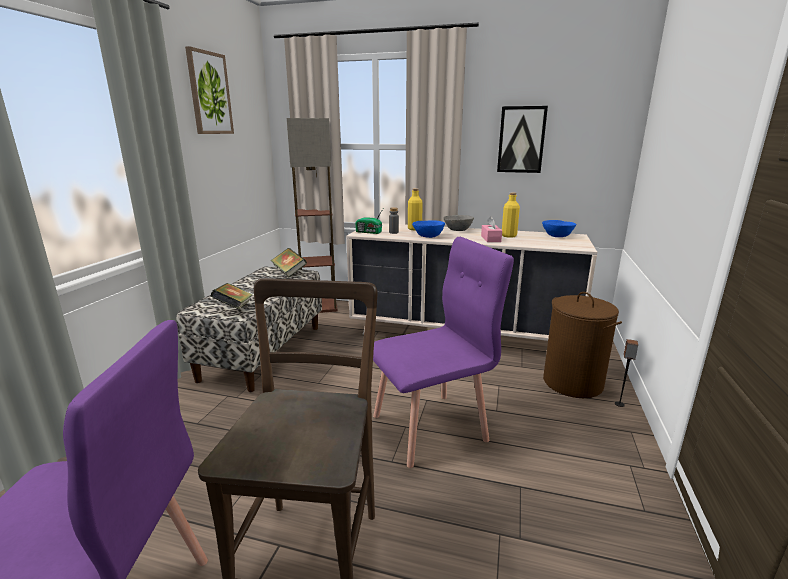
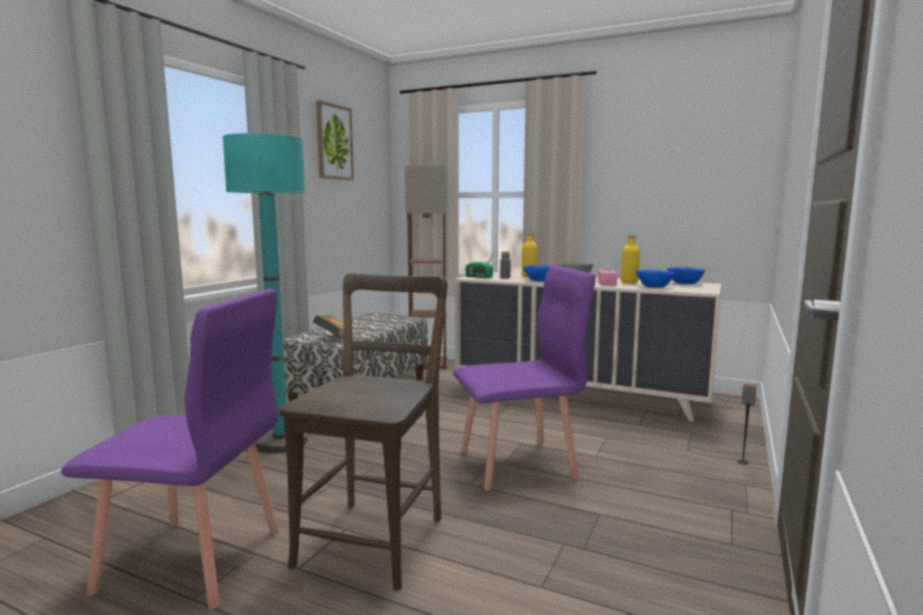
camera: 10 degrees right, 10 degrees down
(190, 422) = (281, 442): none -> turquoise floor lamp
(289, 272) = (396, 317): book -> none
(521, 140) = (646, 184): picture -> none
(535, 242) = (654, 287): none -> blue bowl
(573, 383) = (694, 441): brown laundry basket -> none

